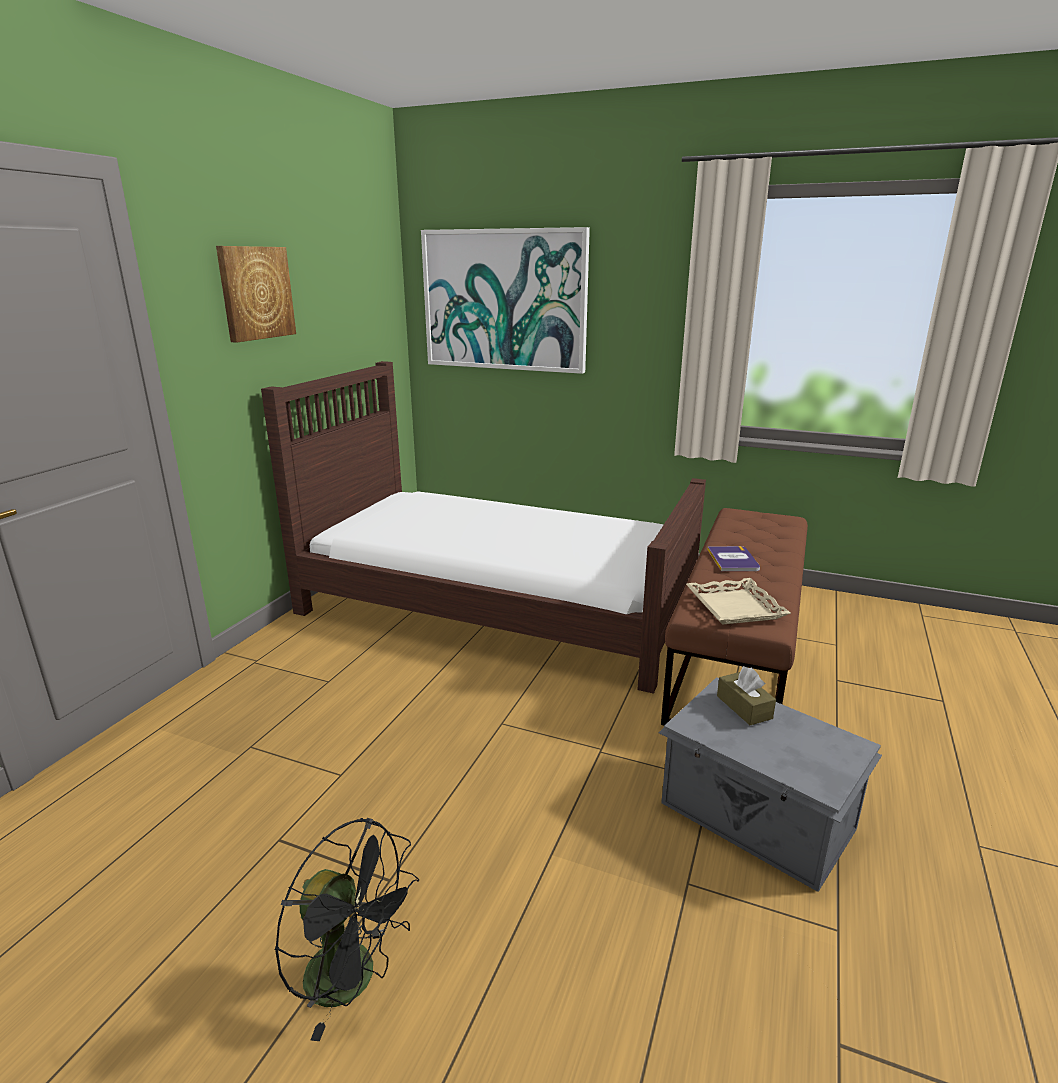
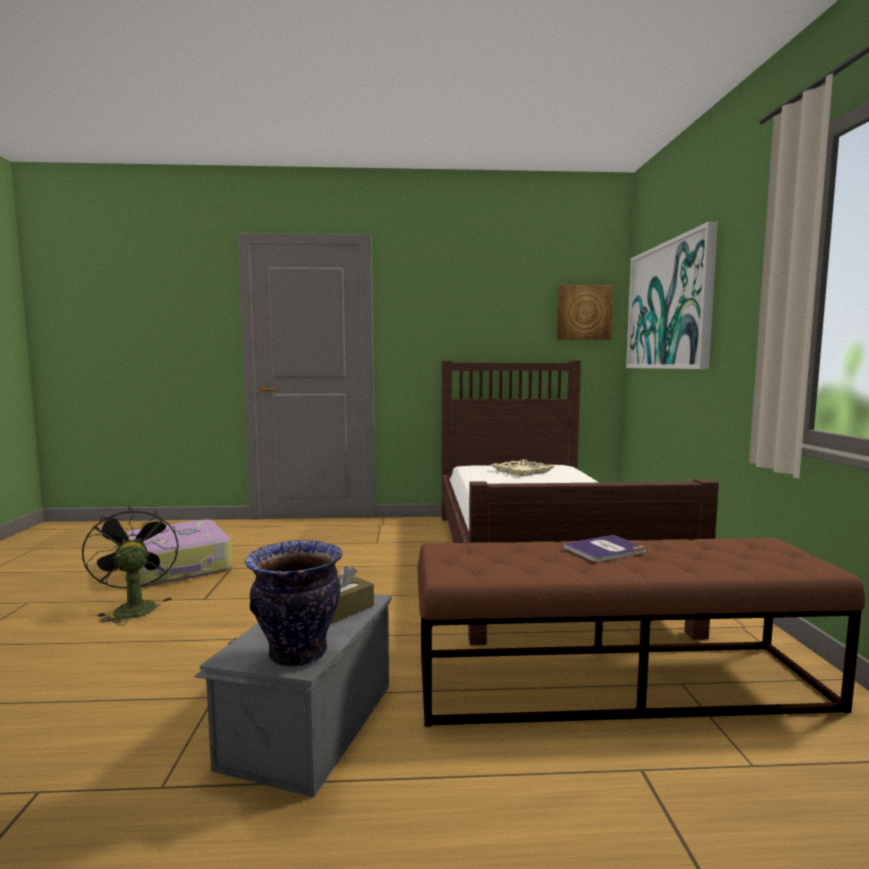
camera: 65 degrees right, 15 degrees down
(196, 911) = (179, 566): none -> suitcase
(255, 293) = (454, 303): picture -> picture (584, 312)
(354, 979) = (133, 607): black fan -> black fan turned 150 degrees clockwise
(734, 607) = (478, 557): beige tray -> beige tray (522, 471)
(833, 746) = (297, 654): none -> vase

